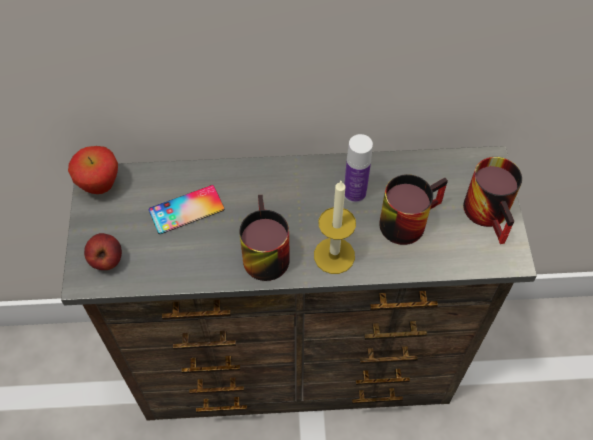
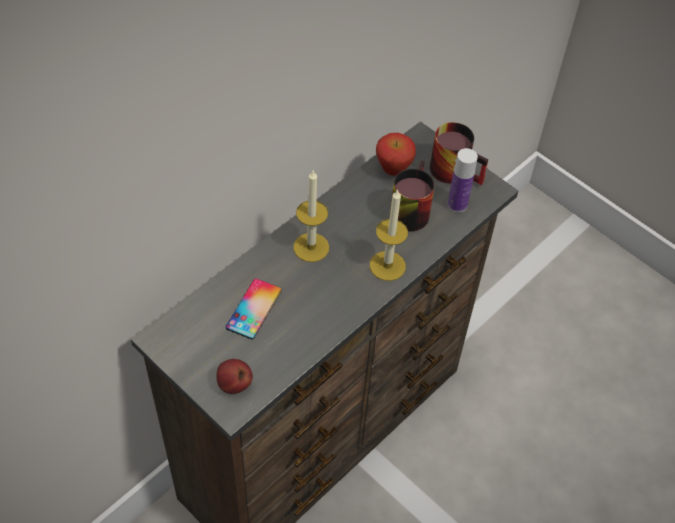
camera: 45 degrees left, 5 degrees down
(100, 186) = (169, 339): apple -> apple (393, 170)
(261, 252) = (337, 299): mug -> none
(286, 192) = (311, 247): none -> candle
(354, 193) = (358, 216): bottle -> bottle (457, 204)

